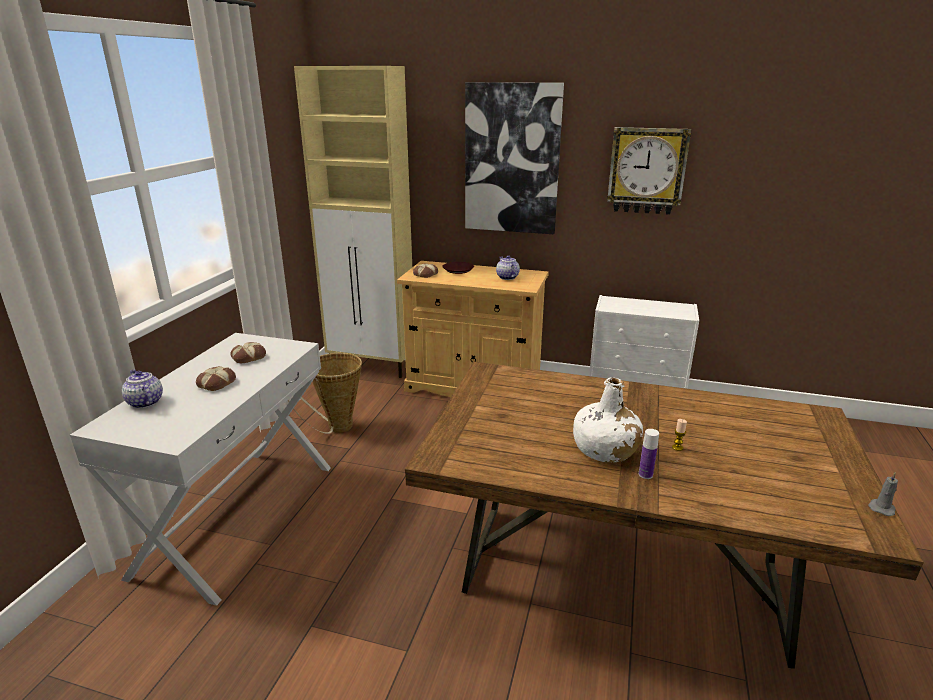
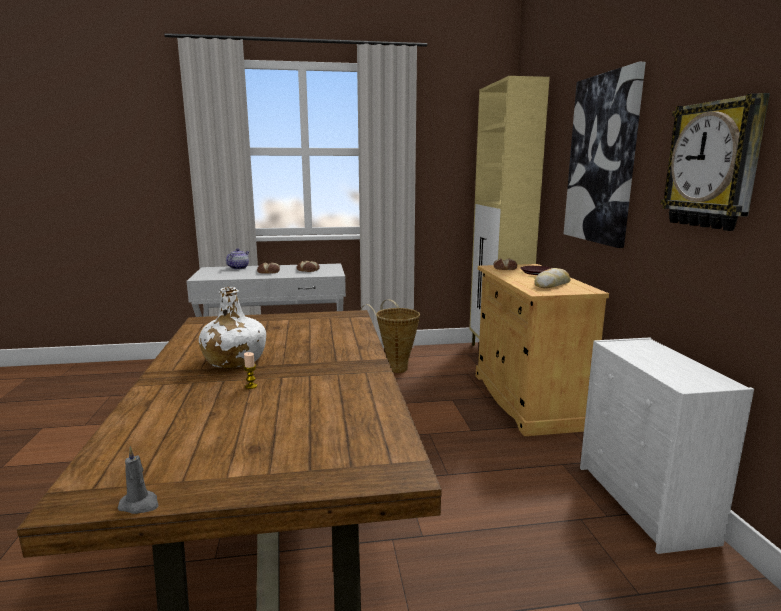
camera: 65 degrees right, 10 degrees down
(507, 277) = (552, 285): teapot -> bread
(645, 474) = (195, 377): bottle -> none

